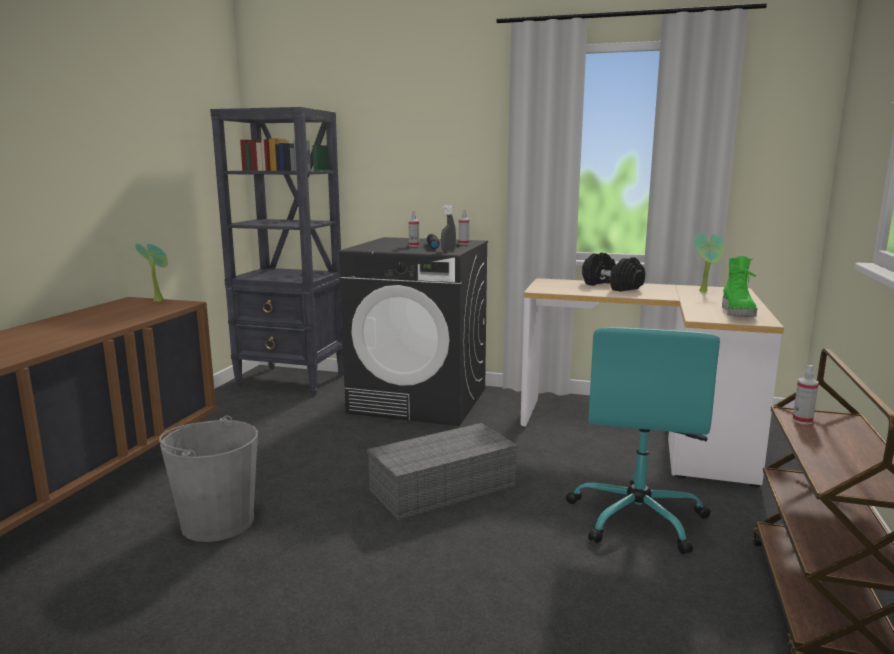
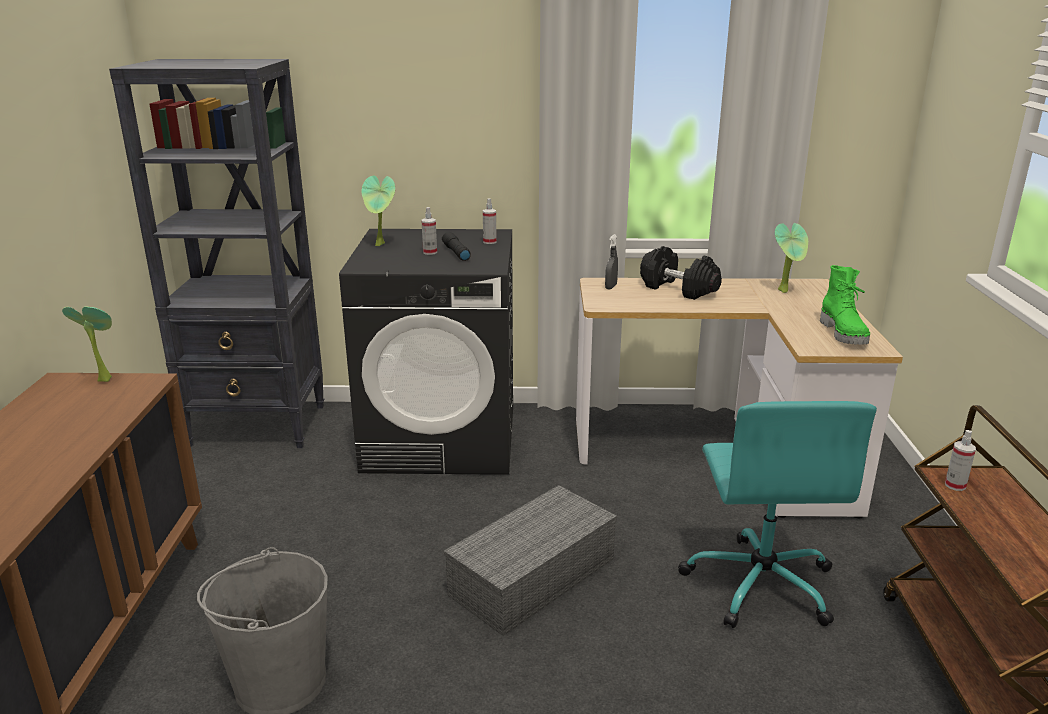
camera: 15 degrees left, 10 degrees up
(383, 242) = (381, 245): none -> potted plant
(448, 250) = (484, 263): grey spray bottle -> grey spray bottle (611, 287)

